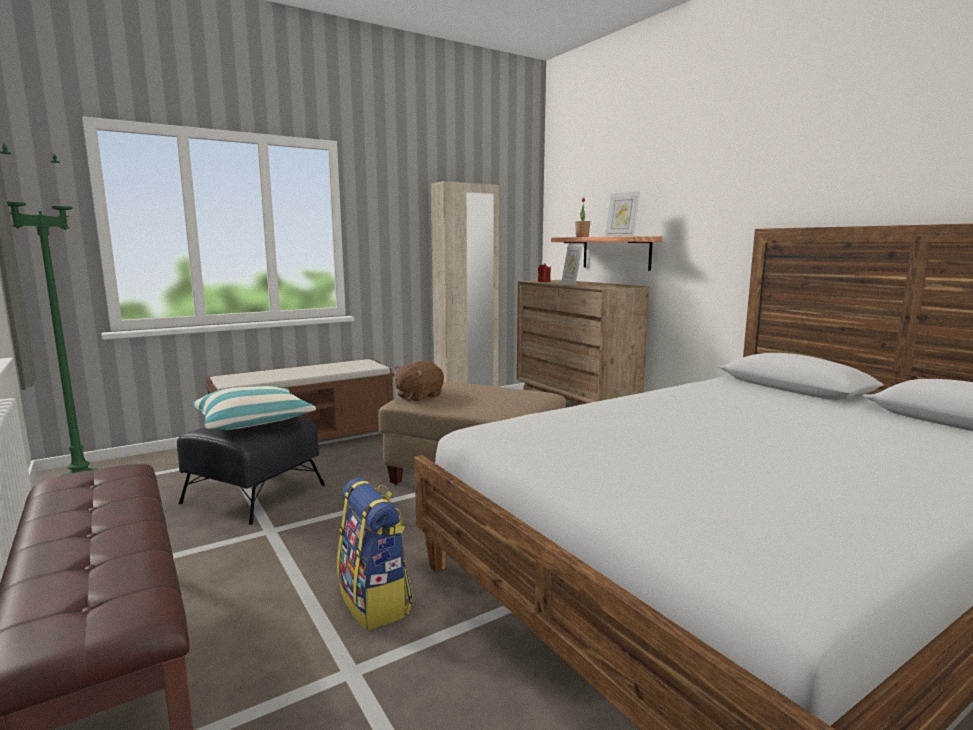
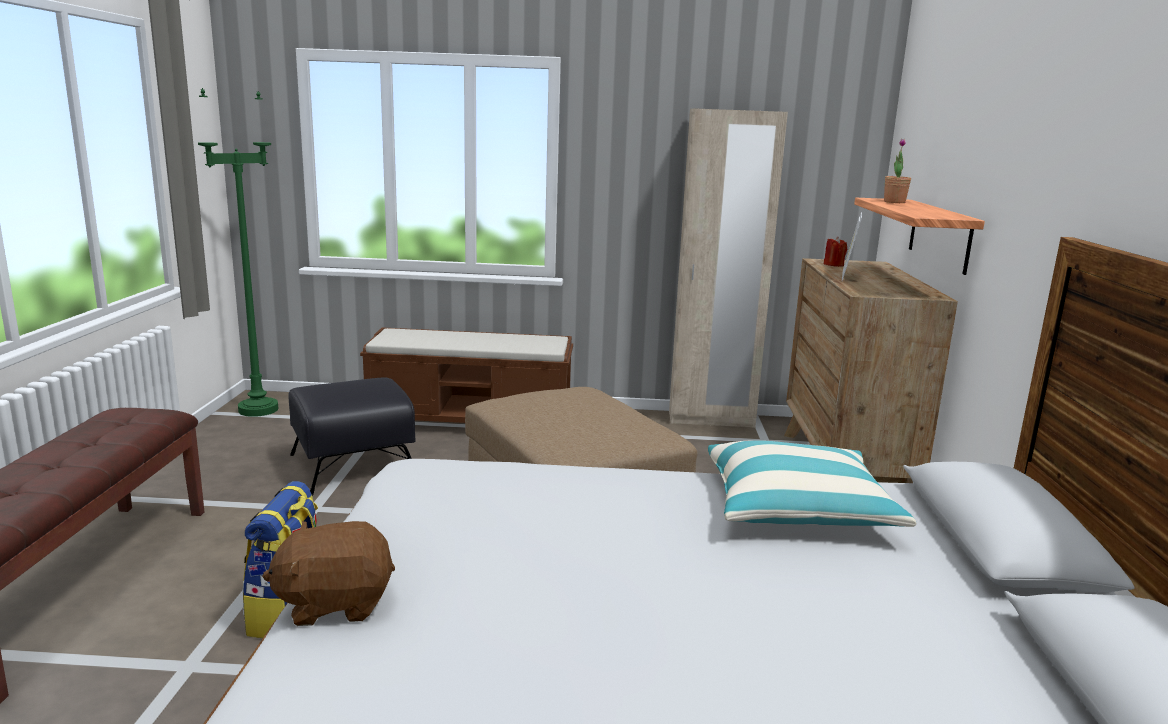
camera: 35 degrees right, 5 degrees up
(253, 422) = (353, 390): pillow -> pillow (796, 508)
(418, 396) = (511, 402): brown plush toy -> brown plush toy (335, 603)
(621, 236) = (916, 212): picture frame -> none

